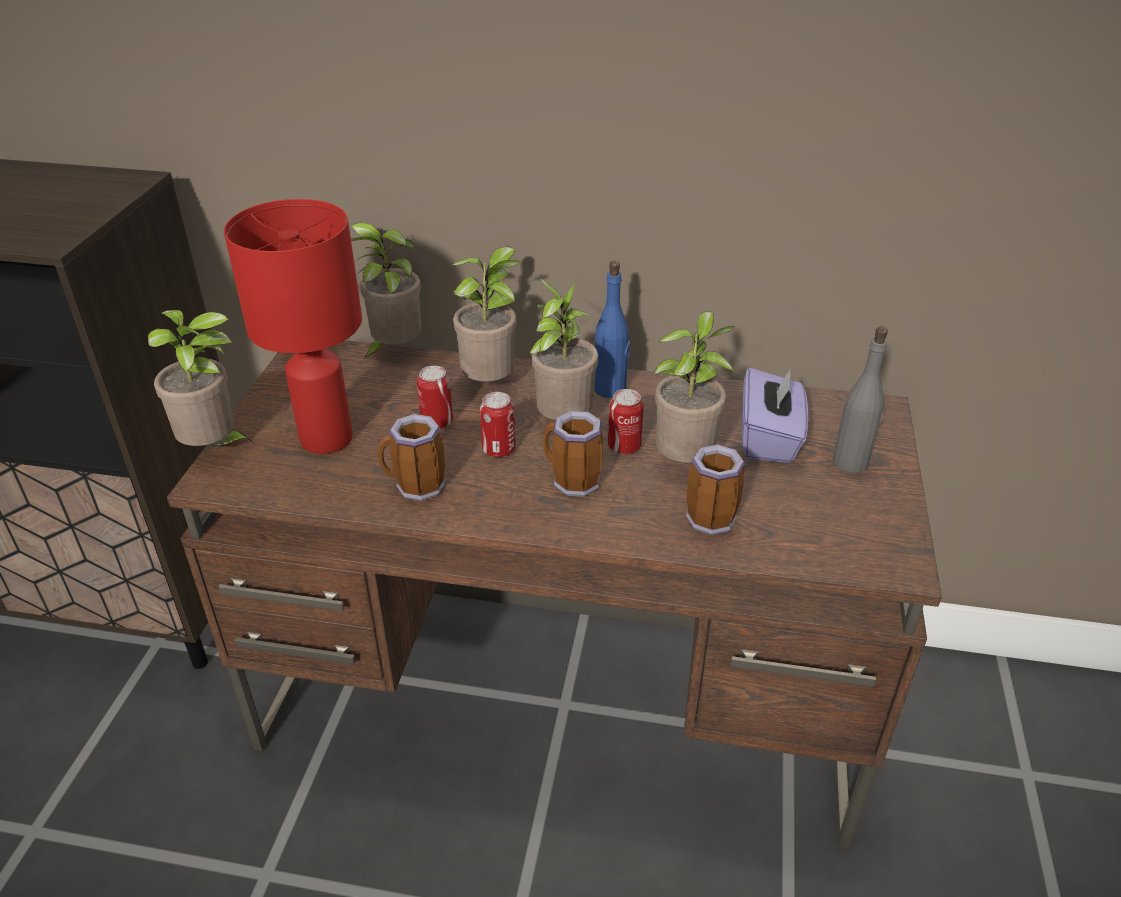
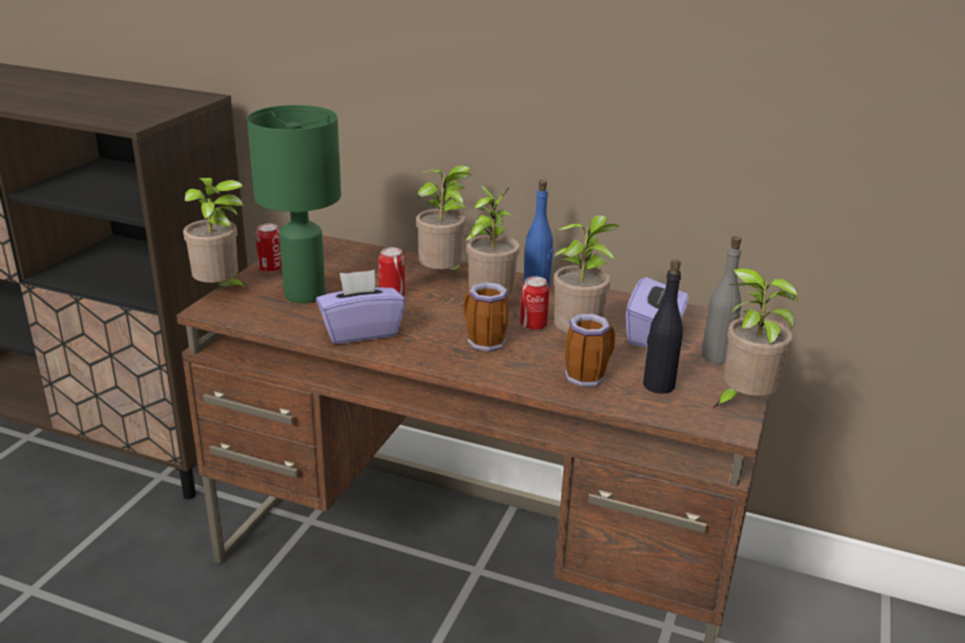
camera: 10 degrees right, 10 degrees down
(326, 437) = (305, 294): red table lamp -> green table lamp
(394, 350) = (375, 248): potted plant -> potted plant (742, 402)
(416, 488) = (361, 331): mug -> purple tissue box
(498, 449) = (433, 316): can -> can (271, 268)
(799, 517) = (658, 385): none -> black bottle

